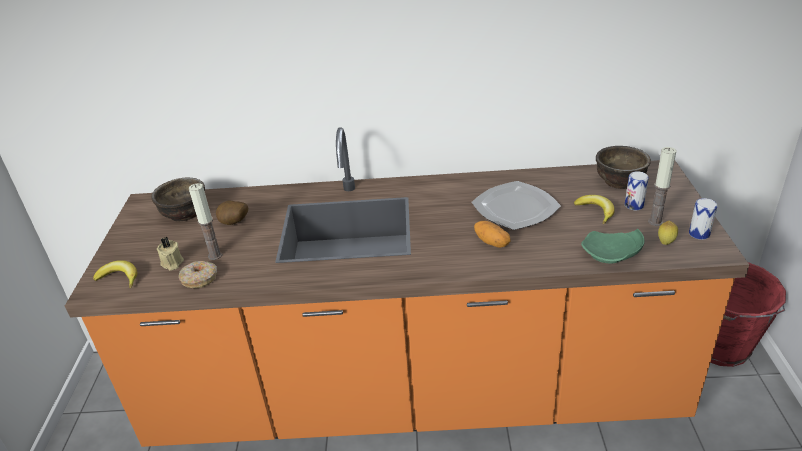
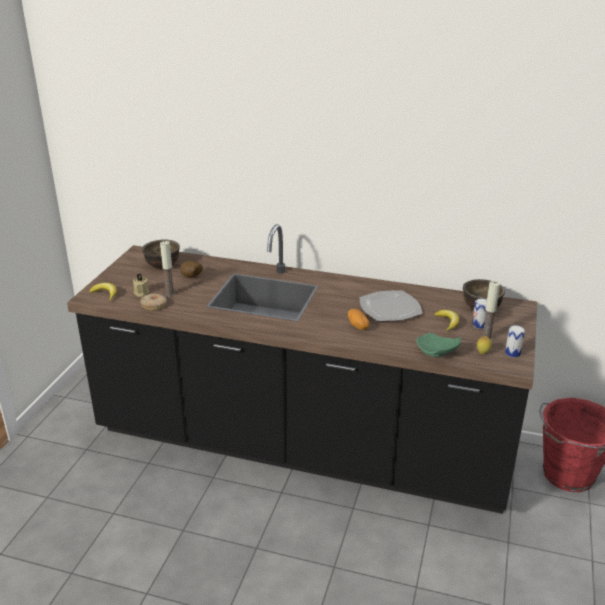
camera: 15 degrees right, 5 degrees down
(414, 393) = (302, 444): orange counter -> black counter

